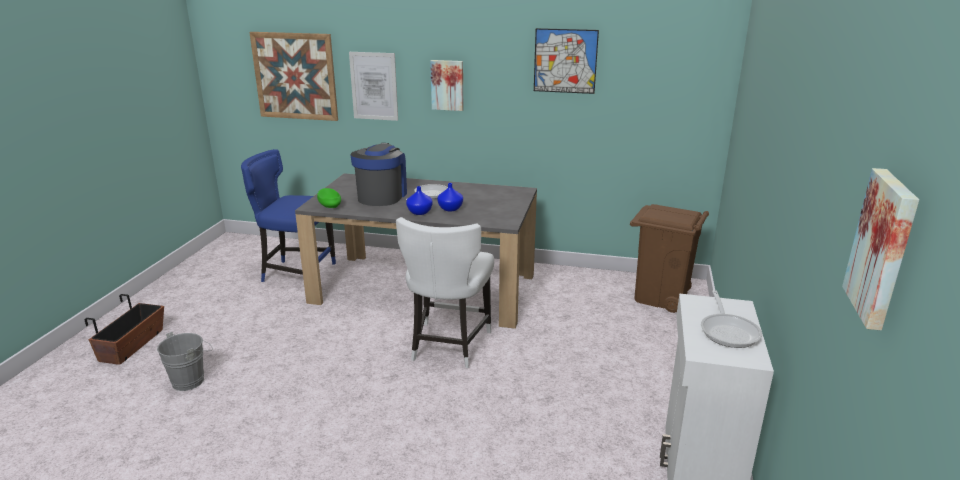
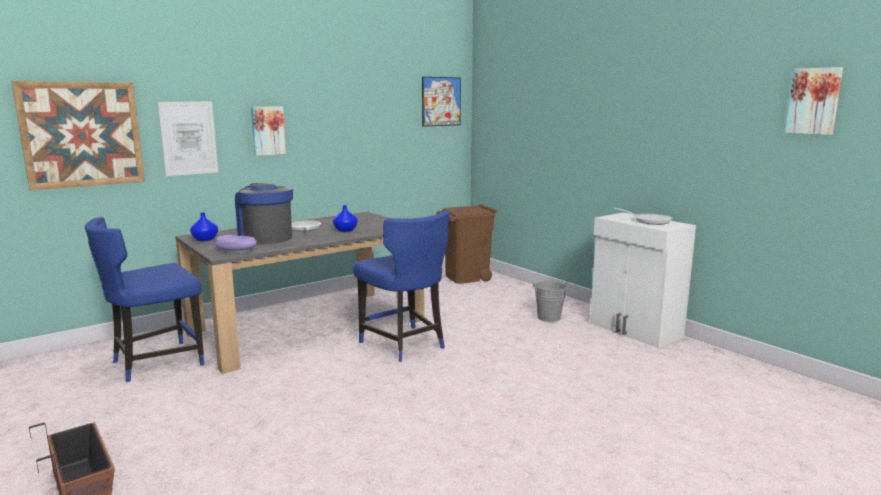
camera: 50 degrees left, 10 degrees down
(191, 380) = (239, 465): grey bucket -> grey bucket (548, 316)
(330, 205) = (236, 251): green bowl -> purple bowl
(419, 212) = (329, 236): blue vase -> blue vase (205, 239)
(448, 346) = (404, 345): white chair -> blue chair
(565, 61) = (365, 102): picture -> picture (441, 101)

